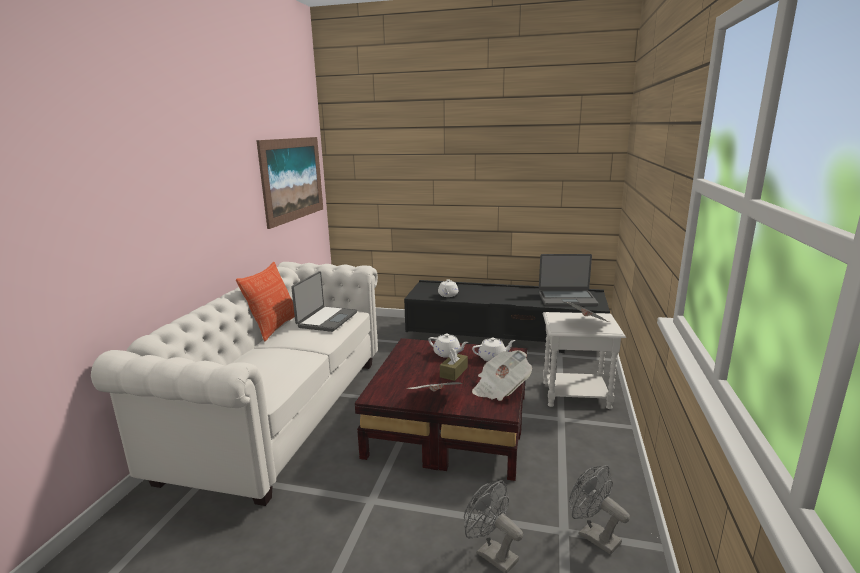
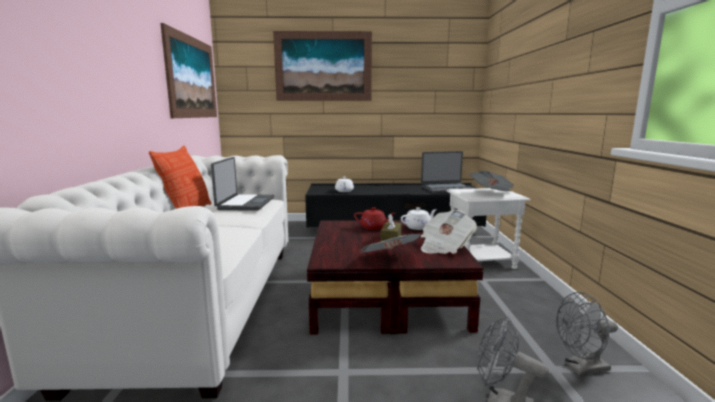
camera: 15 degrees left, 5 degrees down
(433, 154) = (323, 66): none -> picture
(447, 353) = (374, 227): white teapot -> red teapot
(593, 535) = (581, 368): grey fan -> grey fan turned 45 degrees counterclockwise

